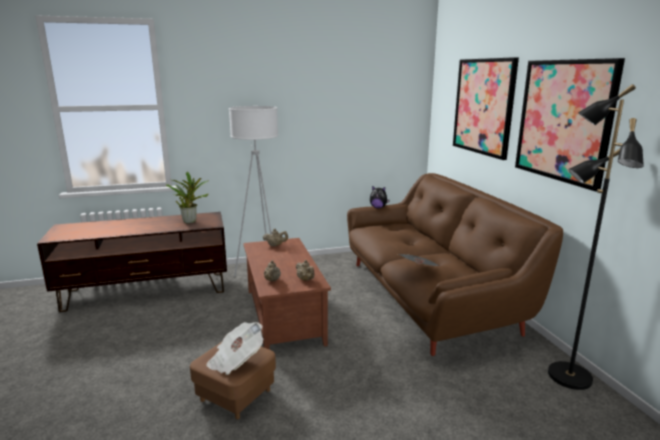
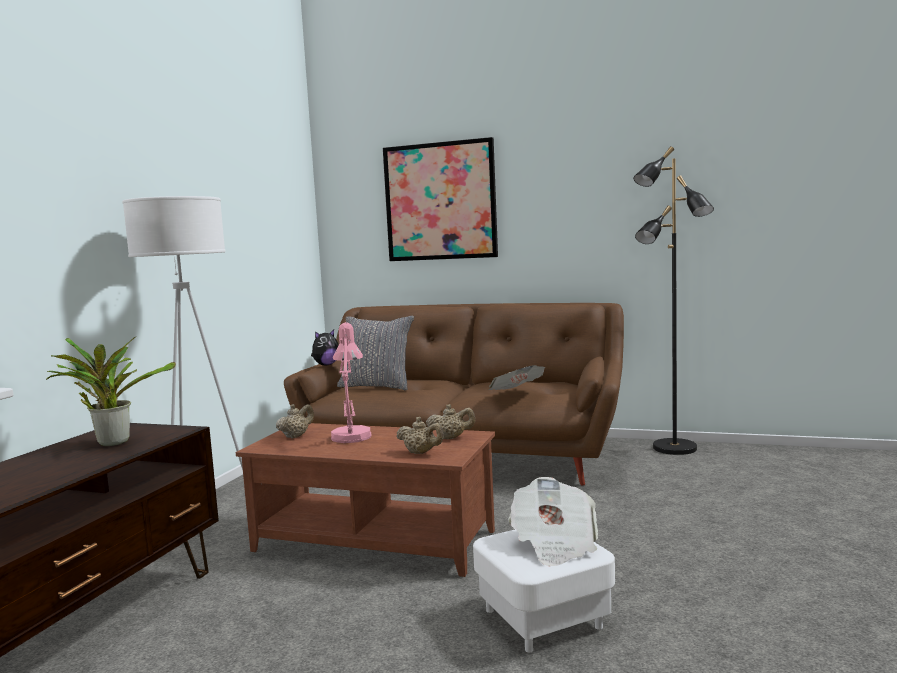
camera: 55 degrees left, 10 degrees down
(236, 395) = (543, 618): brown ottoman -> white ottoman
(289, 255) = (351, 434): none -> pink table lamp
(390, 231) = (377, 386): none -> grey pillow
(563, 121) = (579, 196): picture -> none

